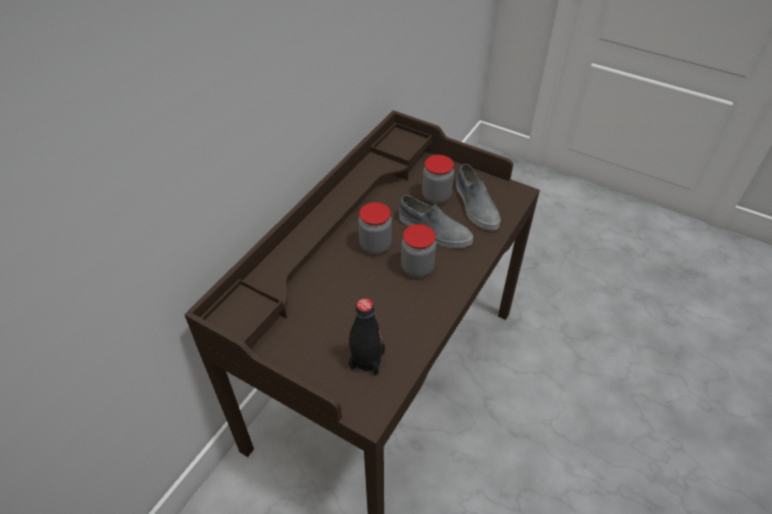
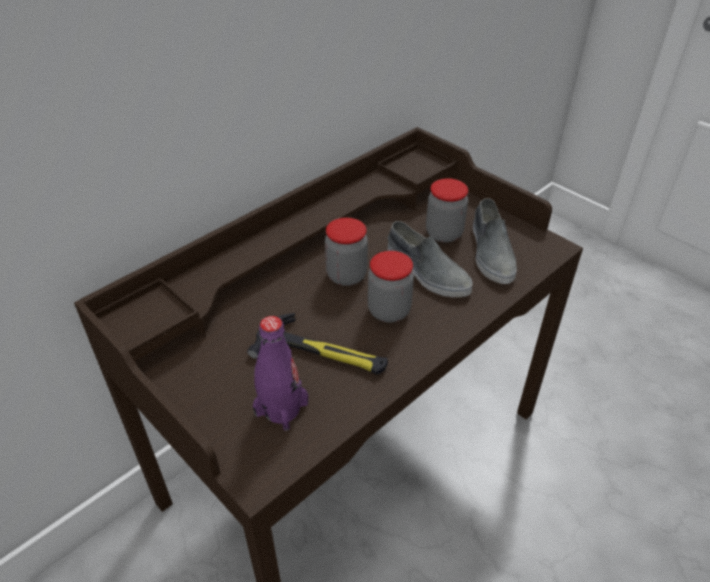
camera: 15 degrees right, 5 degrees down
(367, 360) = (281, 409): black bottle -> purple bottle
(379, 311) = (321, 352): none -> hammer

